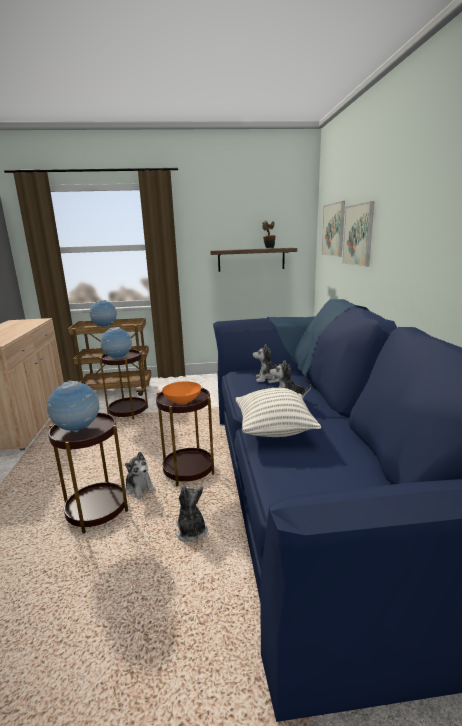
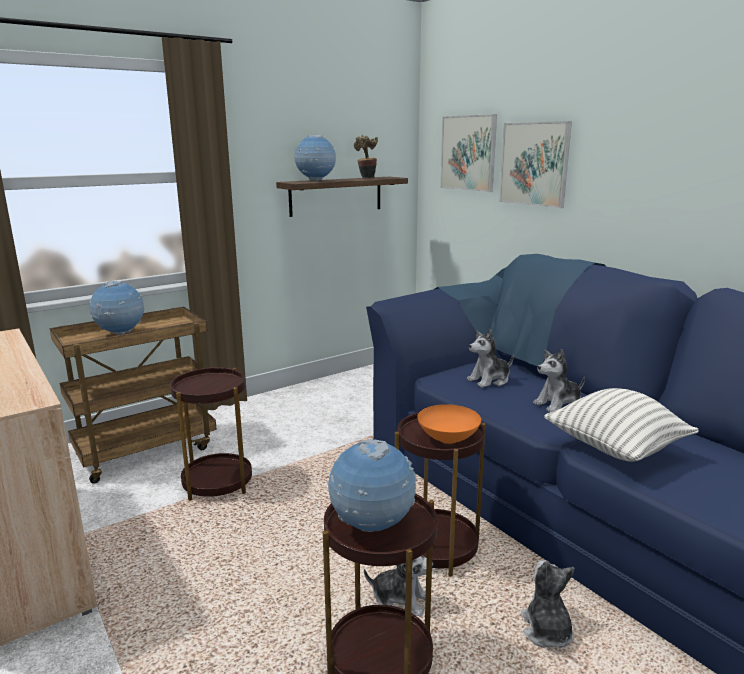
camera: 30 degrees left, 0 degrees up
(118, 358) = (207, 389): globe -> globe (316, 181)
(191, 531) = (546, 631): plush toy -> plush toy turned 45 degrees clockwise

